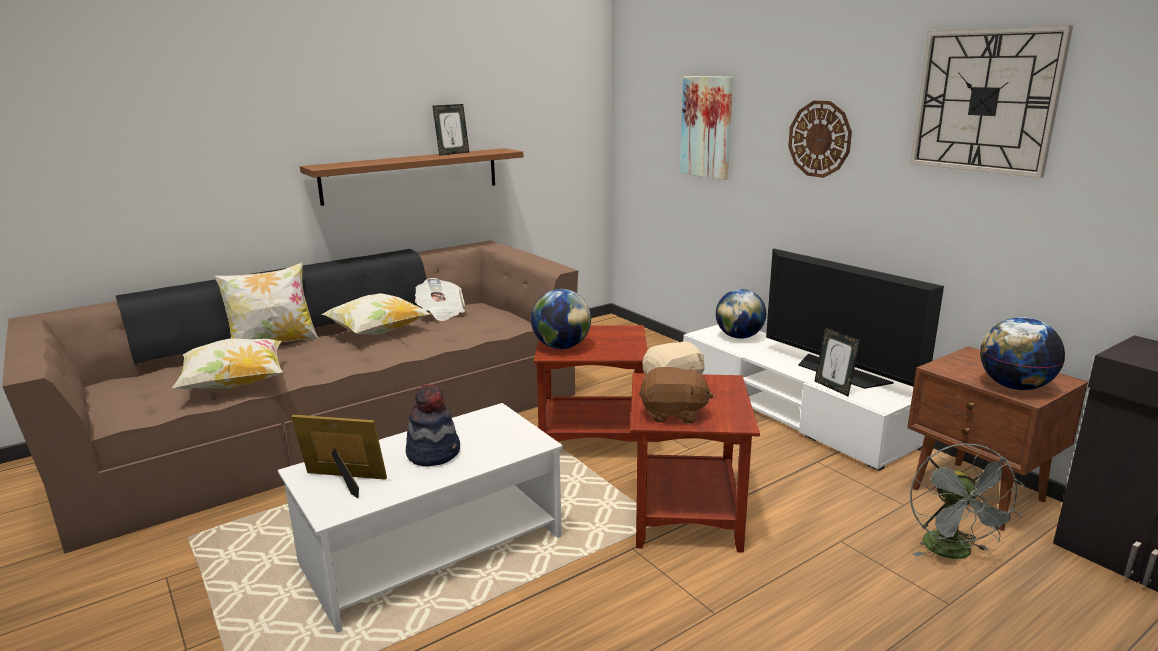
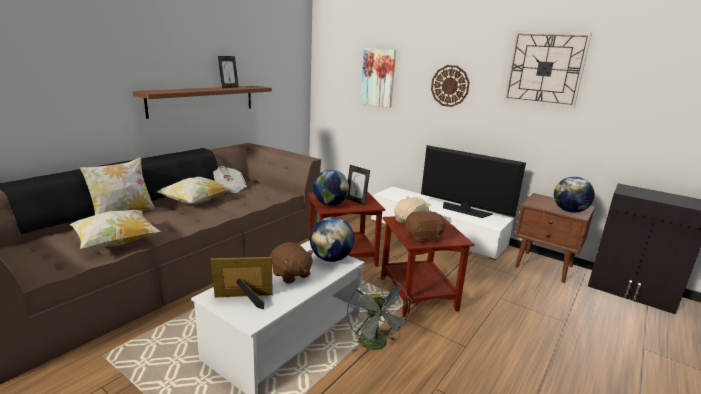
camera: 20 degrees left, 0 degrees up
(434, 453) = (291, 275): hat -> brown plush toy
(739, 337) = (403, 194): globe -> globe (331, 258)
(833, 388) = (467, 218): picture frame -> picture frame (356, 201)
(953, 553) = (551, 297): grey fan -> grey fan (376, 345)

